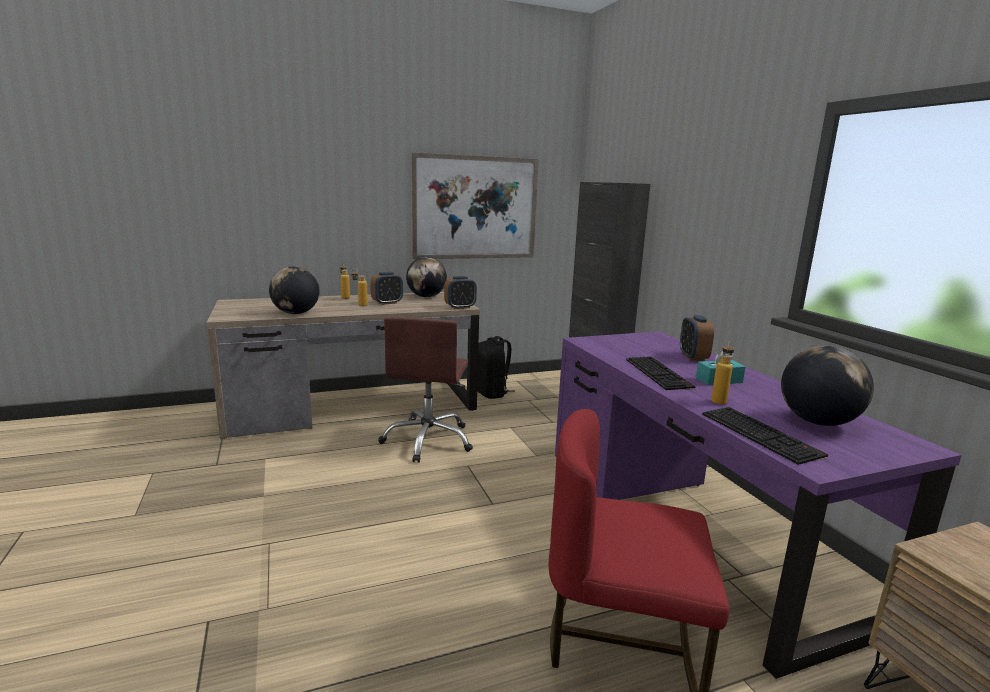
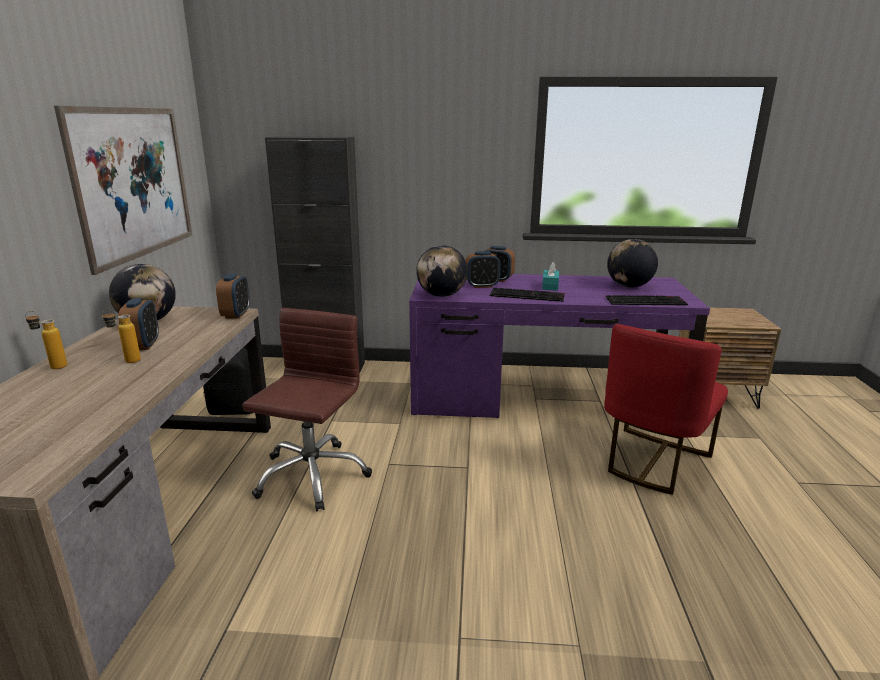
camera: 65 degrees left, 5 degrees up
(295, 313) = (103, 410): globe -> globe (441, 295)
(428, 440) = (311, 475): brown office chair -> brown office chair turned 105 degrees counterclockwise
(656, 354) = (482, 286): none -> alarm clock
(719, 400) = (587, 295): bottle -> none

